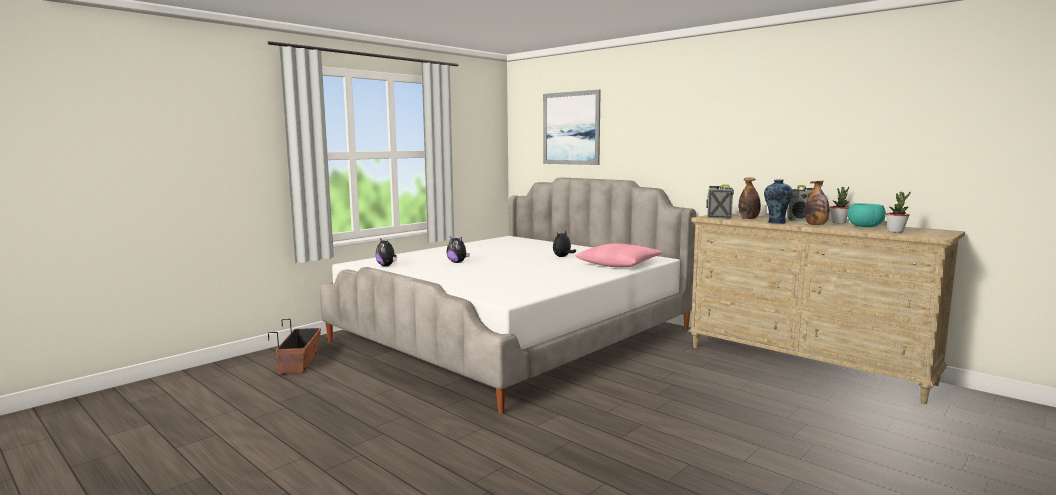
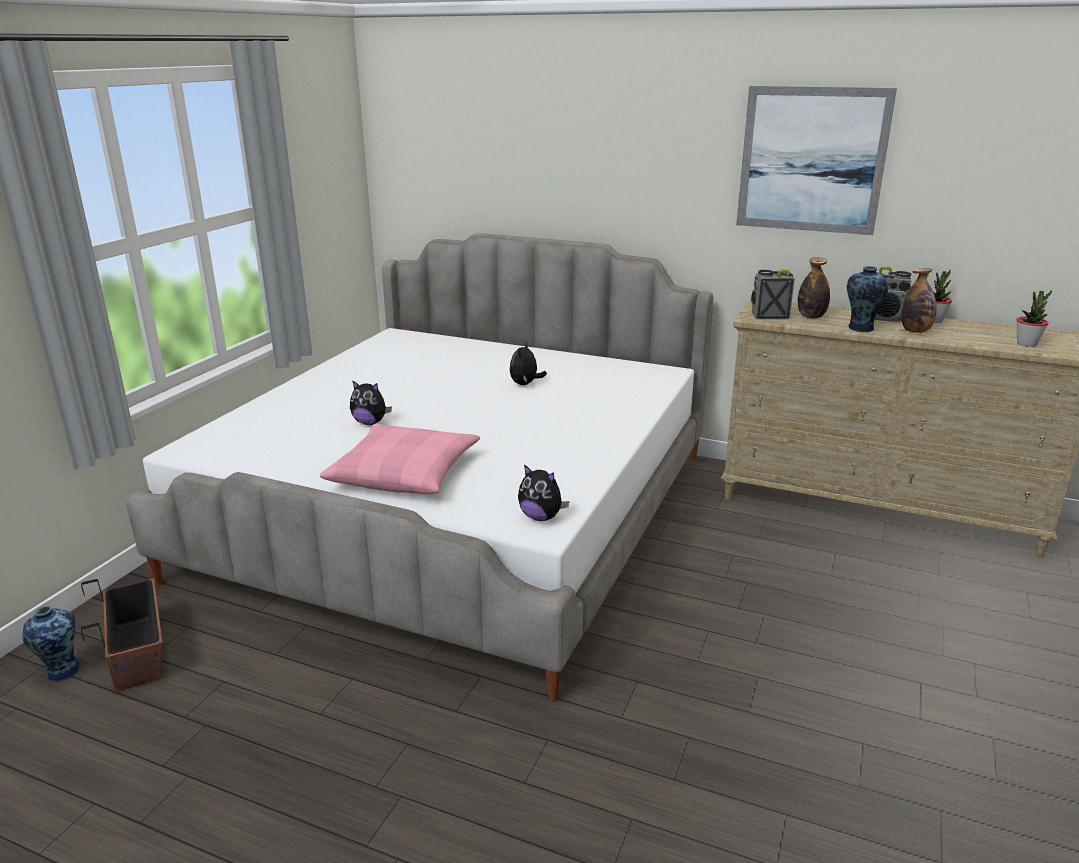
camera: 20 degrees left, 15 degrees up
(260, 364) = (62, 671): none -> vase
(387, 266) = (253, 450): plush toy -> plush toy (541, 517)
(571, 128) = (491, 150): picture -> picture (812, 160)
(619, 264) = (623, 394): pink pillow -> pink pillow (404, 473)
(865, 226) = (976, 331): turquoise bowl -> none

